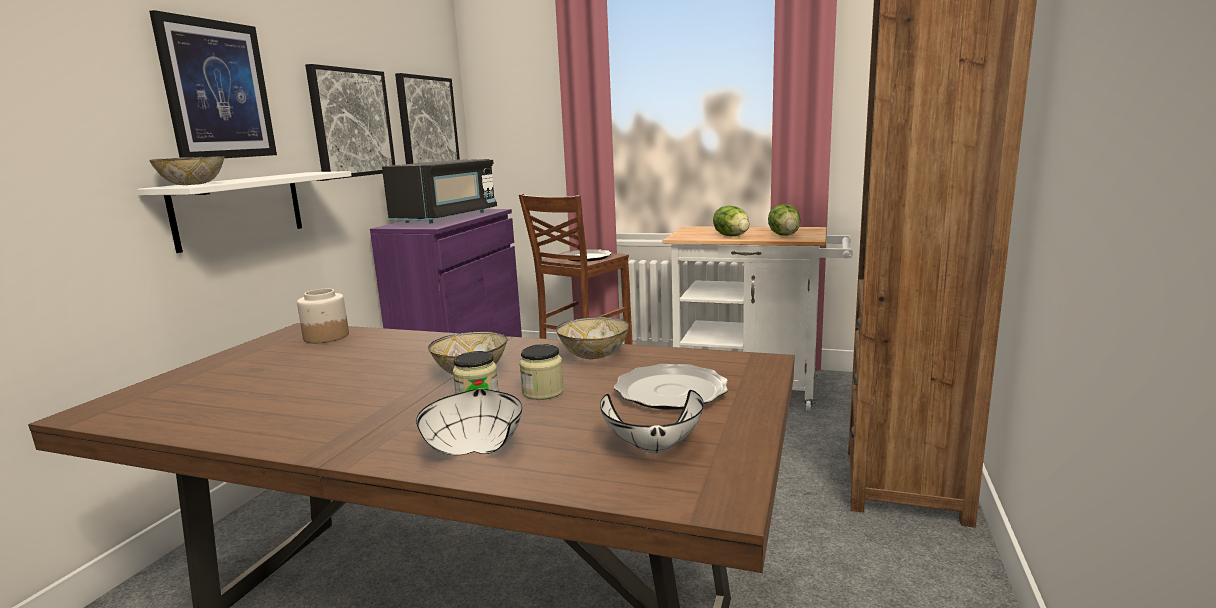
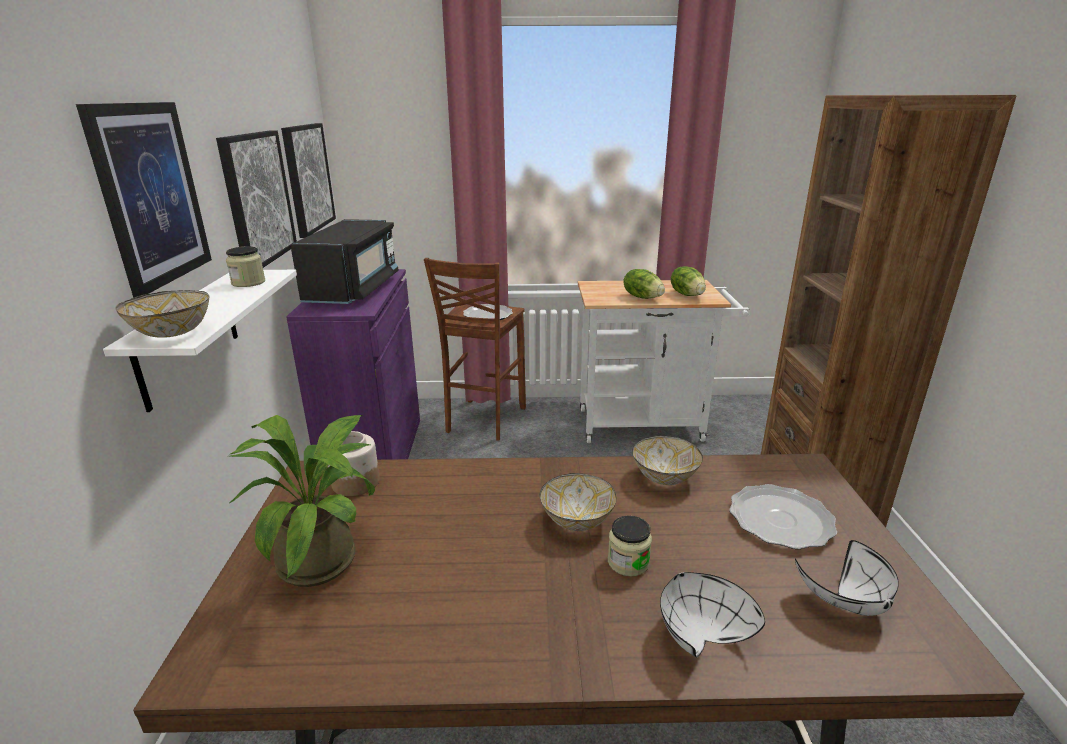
camera: 20 degrees left, 10 degrees up
(247, 371) = (326, 557): none -> potted plant
(543, 392) = (675, 539): jar -> jar (248, 283)

